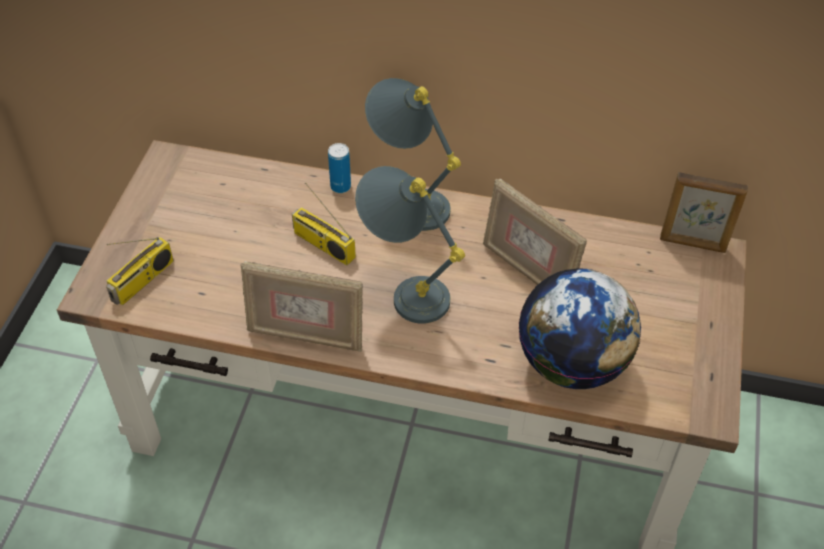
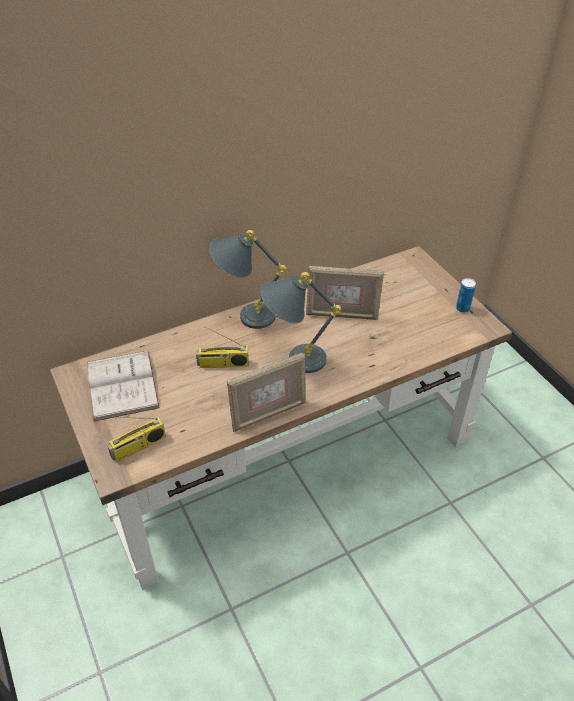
camera: 40 degrees left, 5 degrees down
(143, 281) = (138, 447): radio -> radio turned 60 degrees clockwise
(199, 201) = (122, 384): none -> white book
(340, 187) = (198, 330): can -> can (462, 308)
(572, 364) = (409, 343): globe -> none
(692, 244) = (399, 260): picture frame -> none

